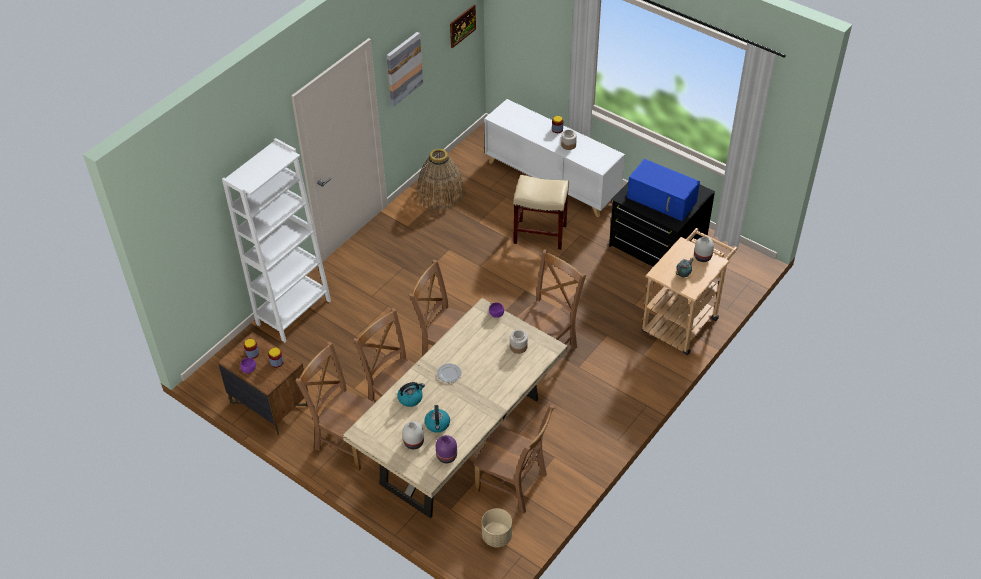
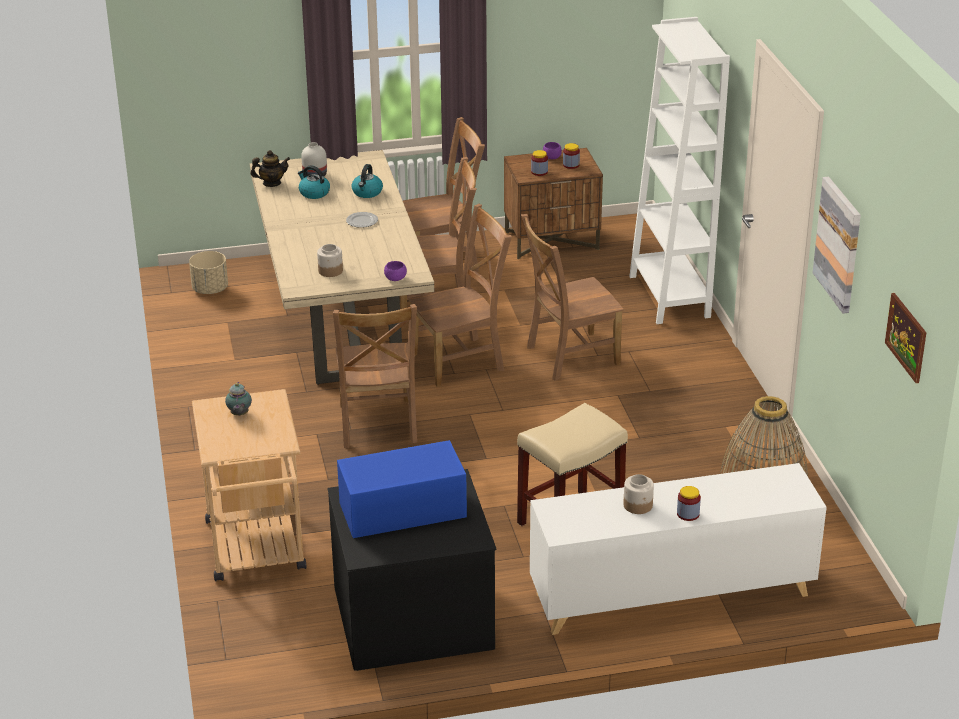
camera: 130 degrees right, 15 degrees down
(447, 457) = (271, 183): purple vase -> teapot
(513, 484) = (245, 322): brown chair -> brown chair (569, 356)
(702, 257) = (241, 445): white vase -> none

